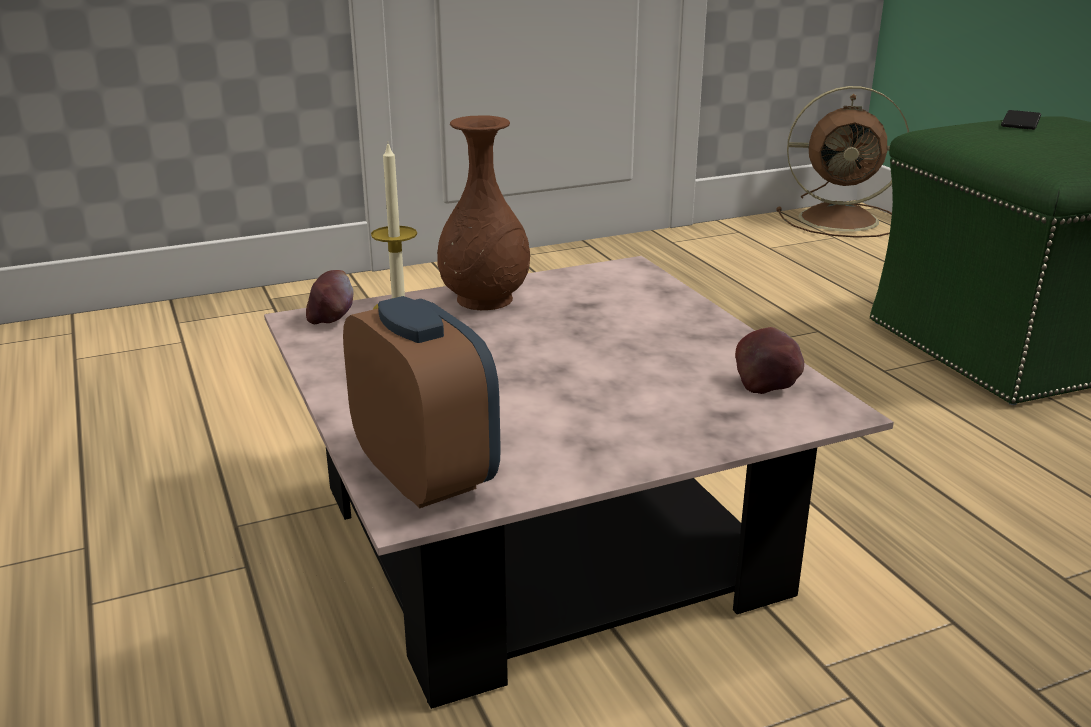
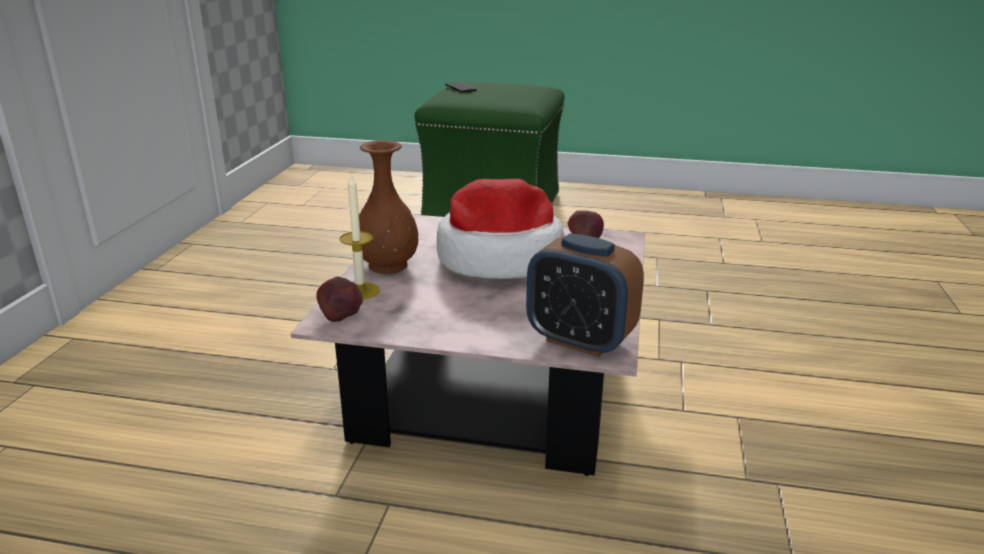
camera: 55 degrees left, 0 degrees up
(425, 476) = (580, 340): alarm clock -> alarm clock turned 150 degrees counterclockwise
(604, 349) = (499, 258): none -> hat
(842, 220) = (308, 176): brown fan -> none

